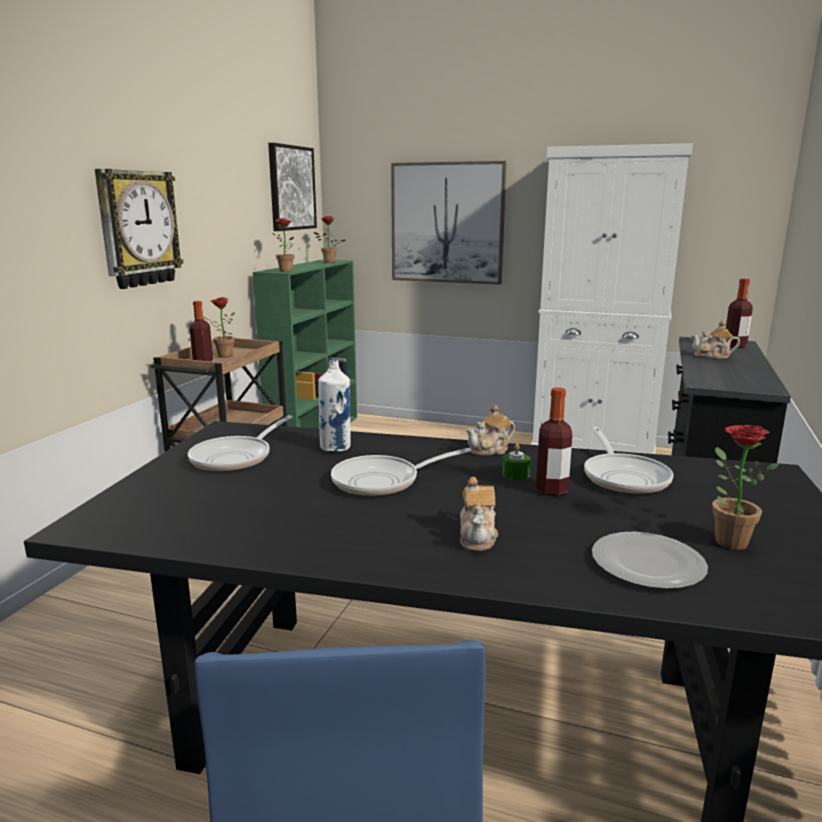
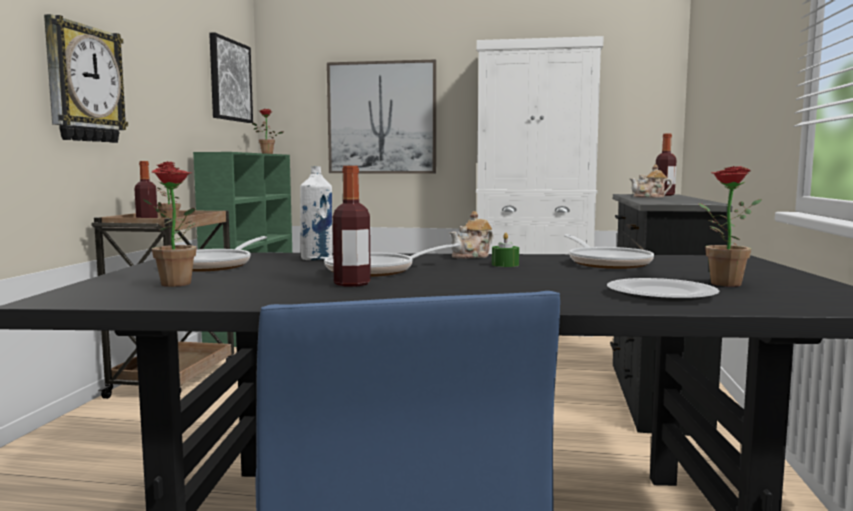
camera: 10 degrees left, 10 degrees down
(288, 271) = (230, 151): potted plant -> potted plant (181, 284)
(478, 536) = (492, 289): teapot -> none
(551, 490) = (545, 269): bottle -> bottle (352, 284)

